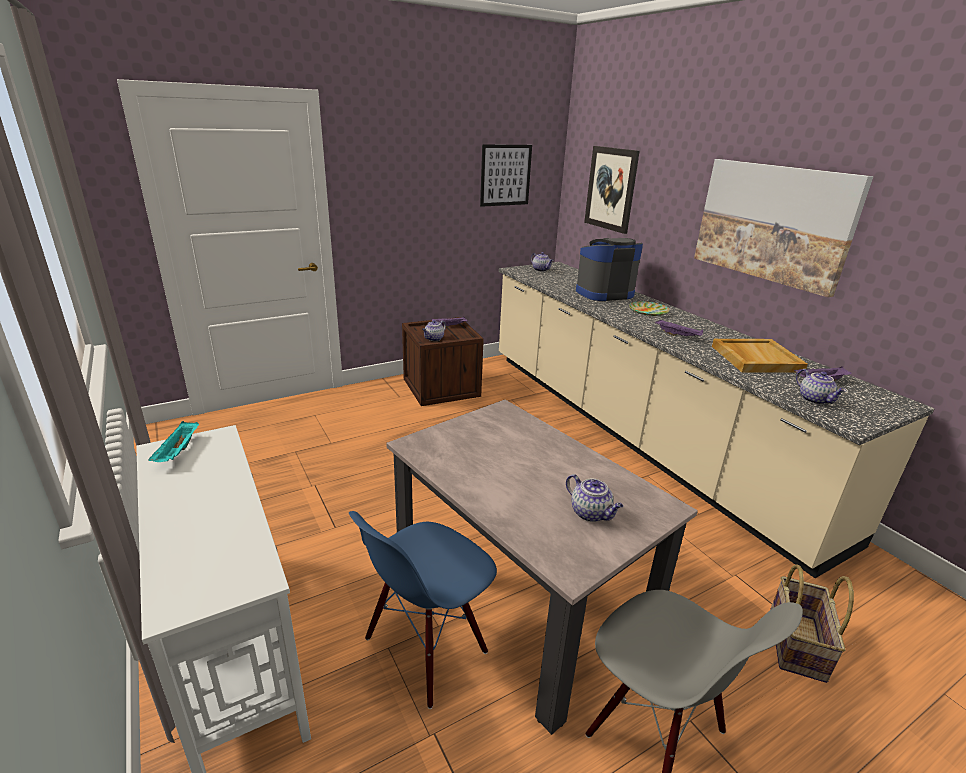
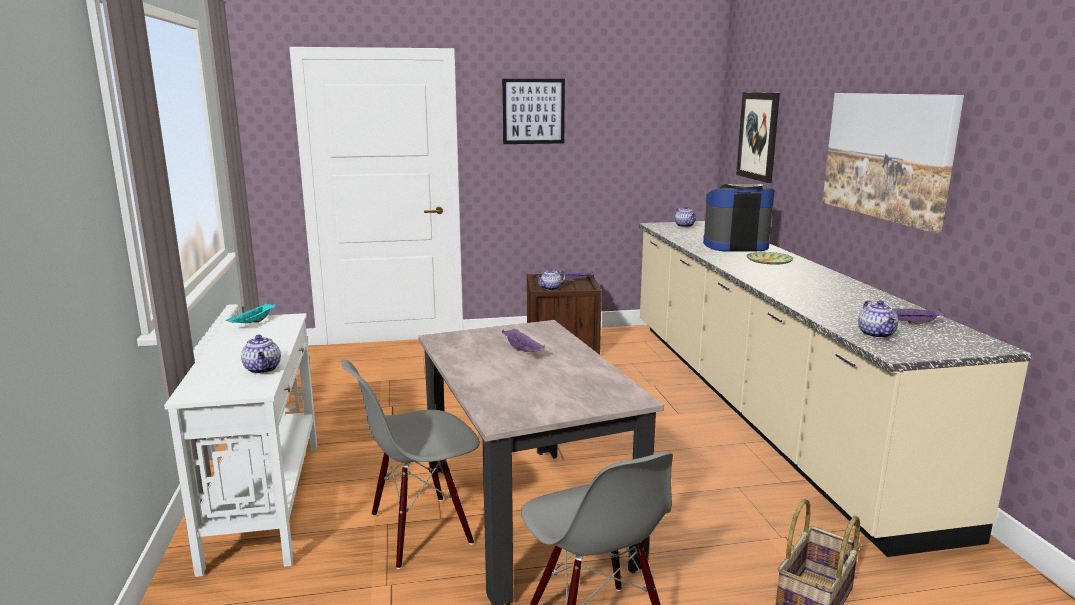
camera: 20 degrees right, 10 degrees down
(426, 648) = (420, 530): blue chair -> grey chair
(505, 175) = (649, 126): picture -> picture (533, 111)
(591, 513) = (555, 393): teapot -> teapot (263, 369)
(678, 336) = (779, 280): purple tray -> purple tray (523, 351)
(755, 358) = (850, 301): beige tray -> none

